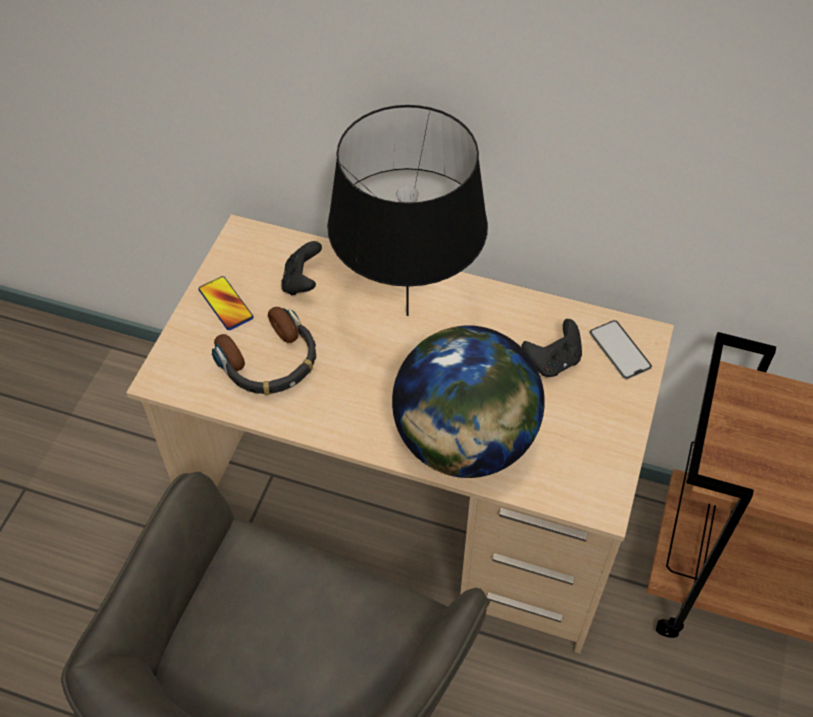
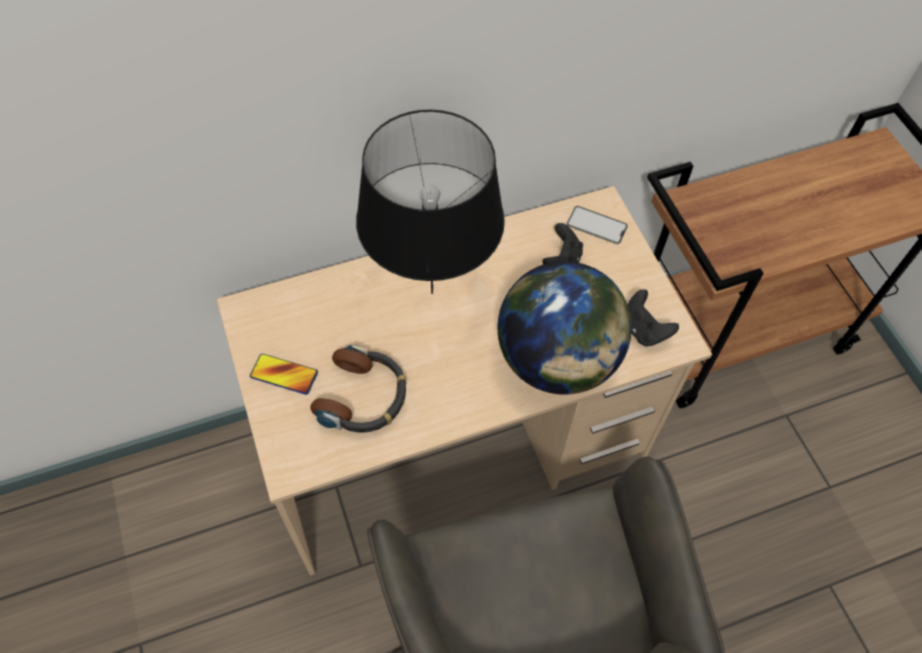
camera: 40 degrees left, 5 degrees up
(302, 282) = (329, 318): black game controller -> black game controller (643, 330)

